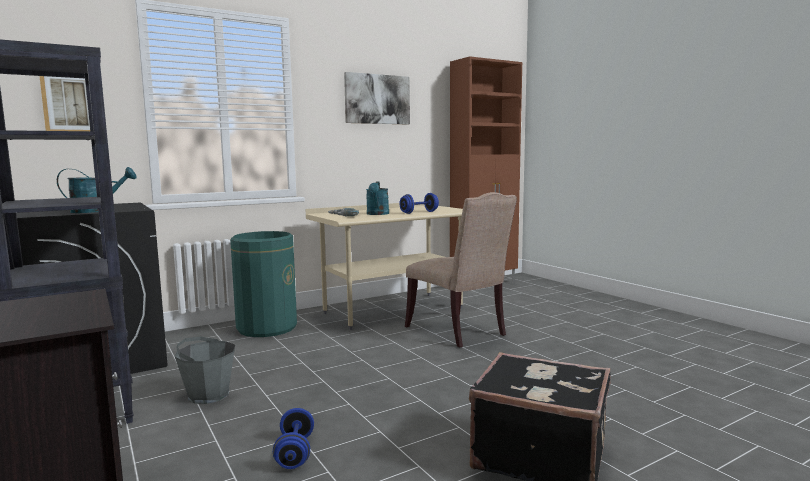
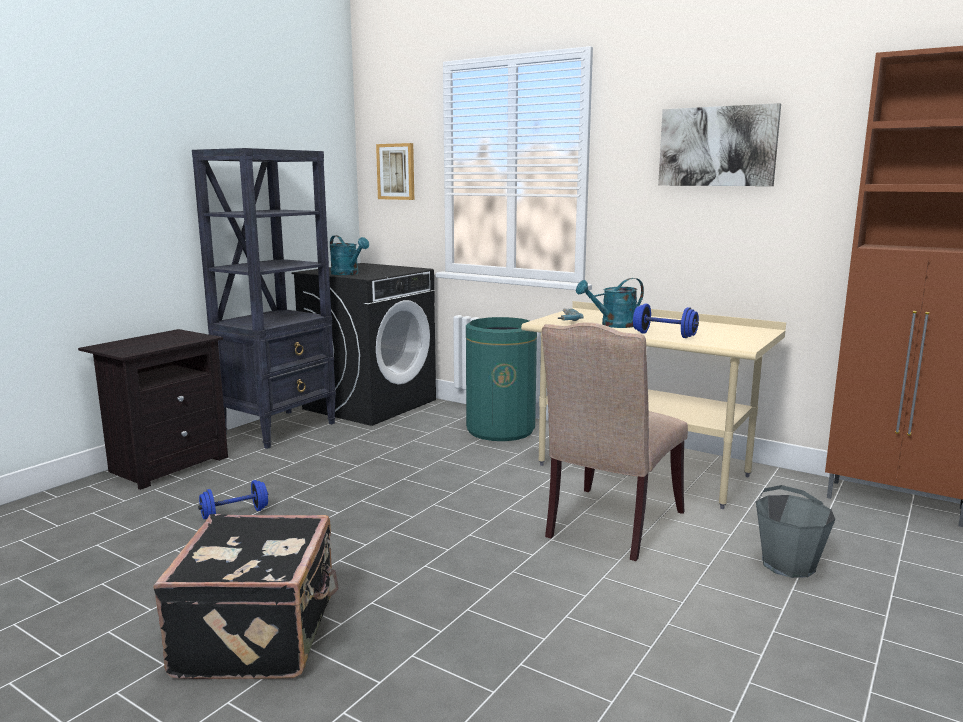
camera: 65 degrees right, 5 degrees up
(208, 394) = (326, 455): grey bucket -> grey bucket (788, 564)

